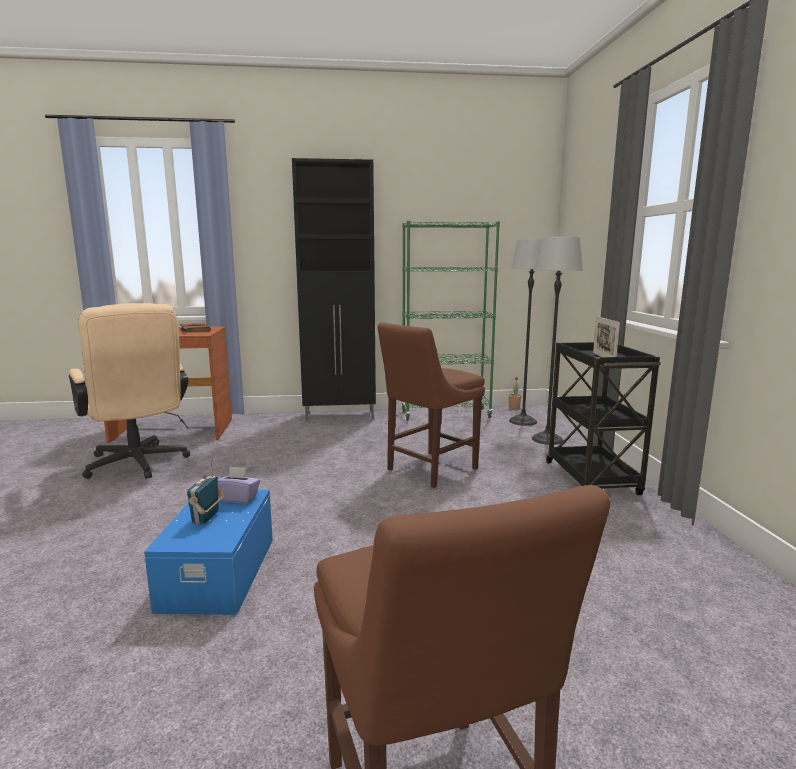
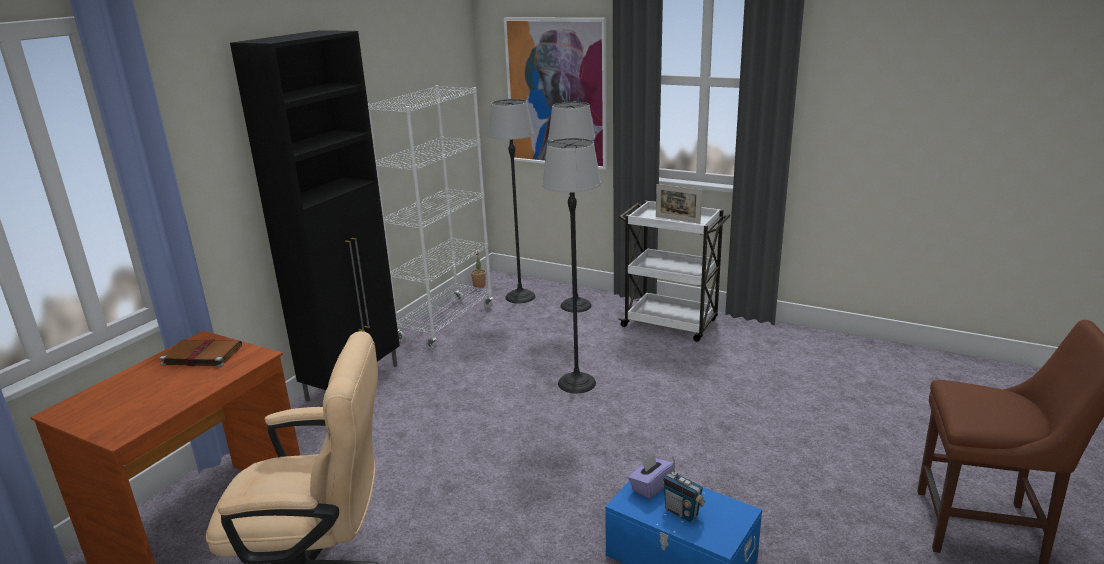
camera: 55 degrees left, 10 degrees up
(428, 470) = (576, 383): brown chair -> floor lamp
(445, 414) = (446, 323): green bookcase -> white bookcase
(589, 237) = (556, 93): none -> picture
(592, 479) = (671, 324): black cart -> white cart

